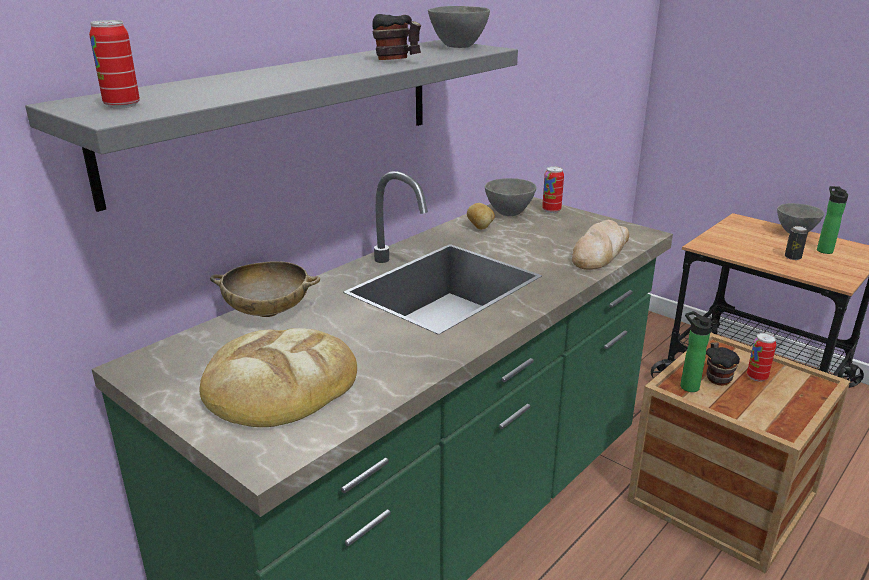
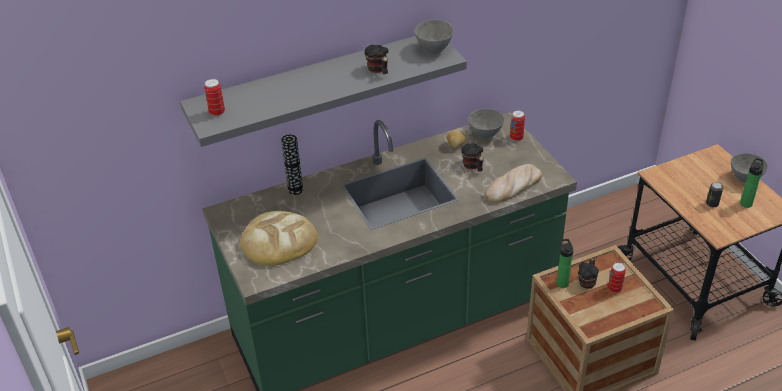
camera: 25 degrees right, 15 degrees up
(268, 311) = (295, 190): beige bowl -> vase
(525, 242) = (473, 167): none -> mug

